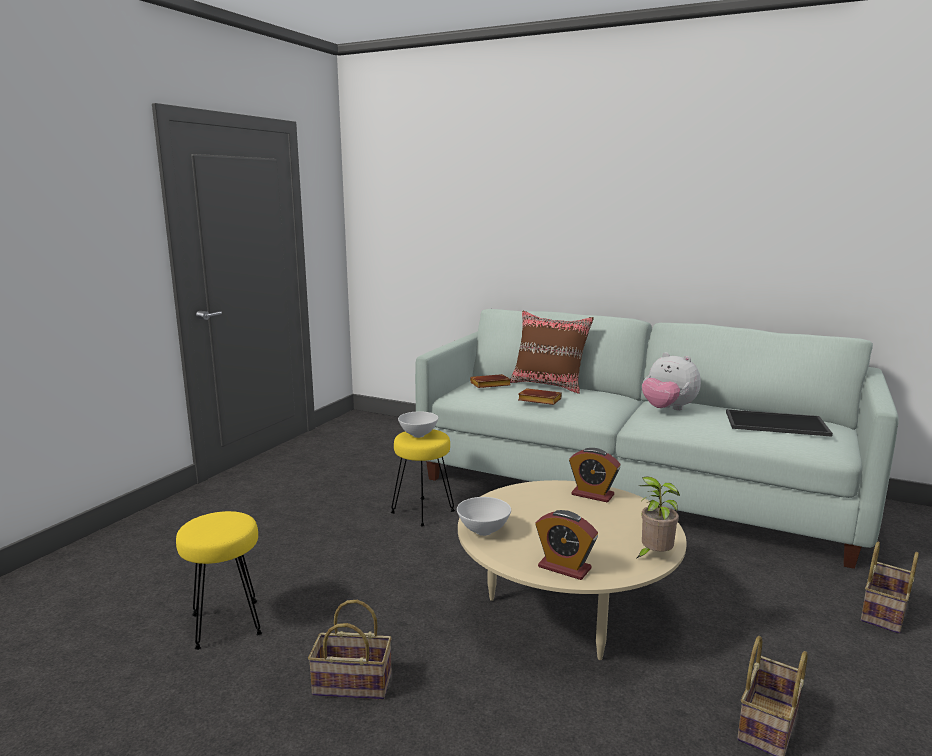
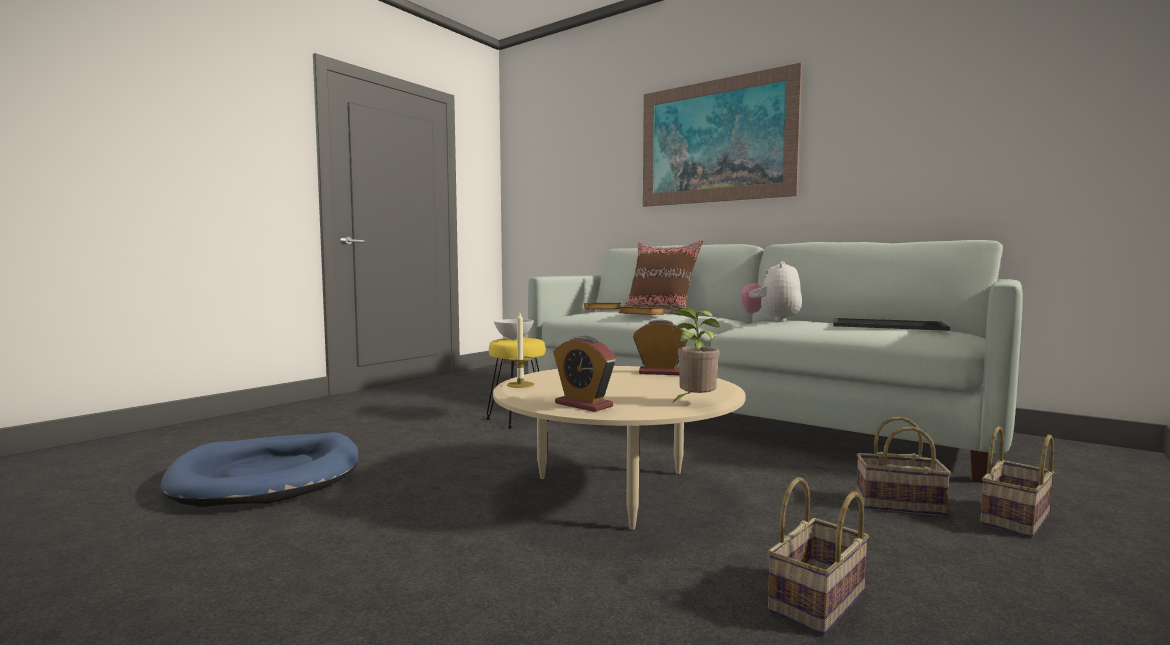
camera: 10 degrees right, 10 degrees down
(227, 623) = (268, 476): yellow stool -> blue dog bed
(350, 685) = (345, 526): basket -> basket (897, 505)
(483, 531) = (520, 384): white bowl -> candle
(592, 495) = (660, 372): alarm clock -> alarm clock turned 150 degrees clockwise
(599, 201) = (715, 141): none -> picture
(667, 409) = (771, 320): plush toy -> plush toy turned 60 degrees clockwise

